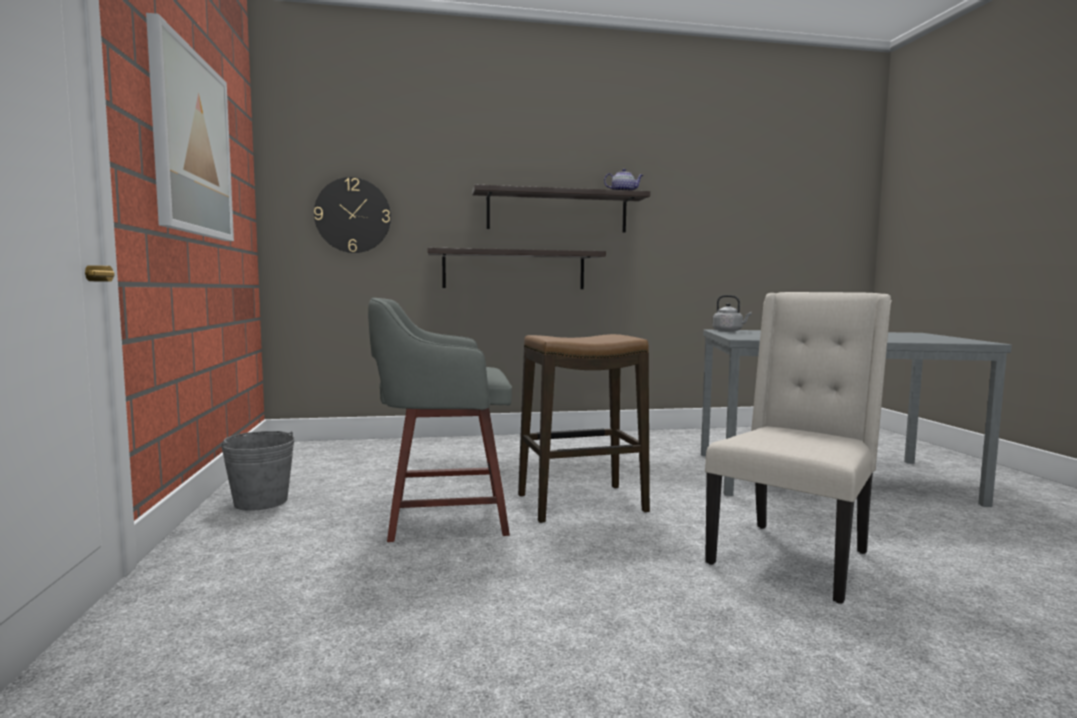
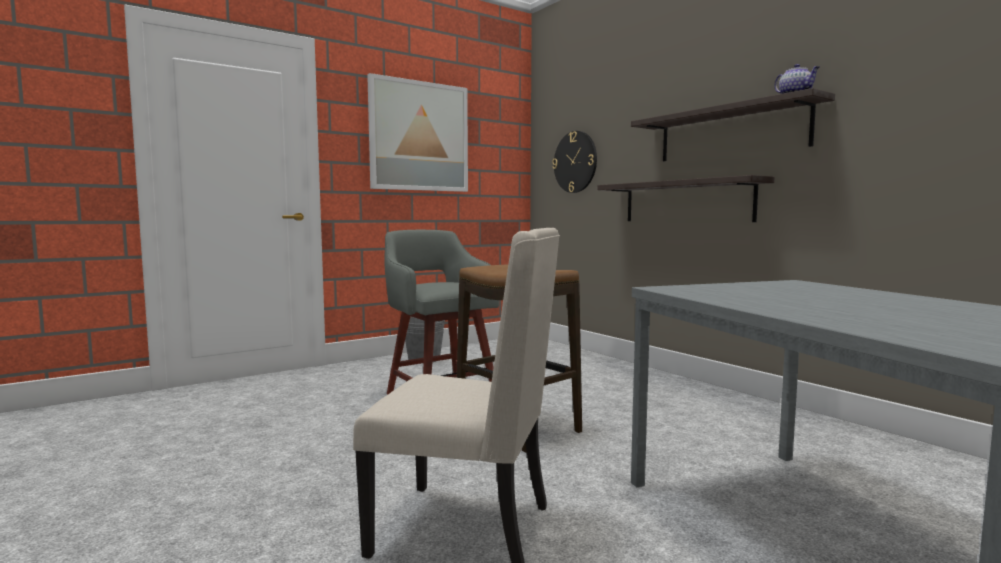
camera: 65 degrees right, 0 degrees up
(729, 331) = (782, 283): grey kettle -> none

